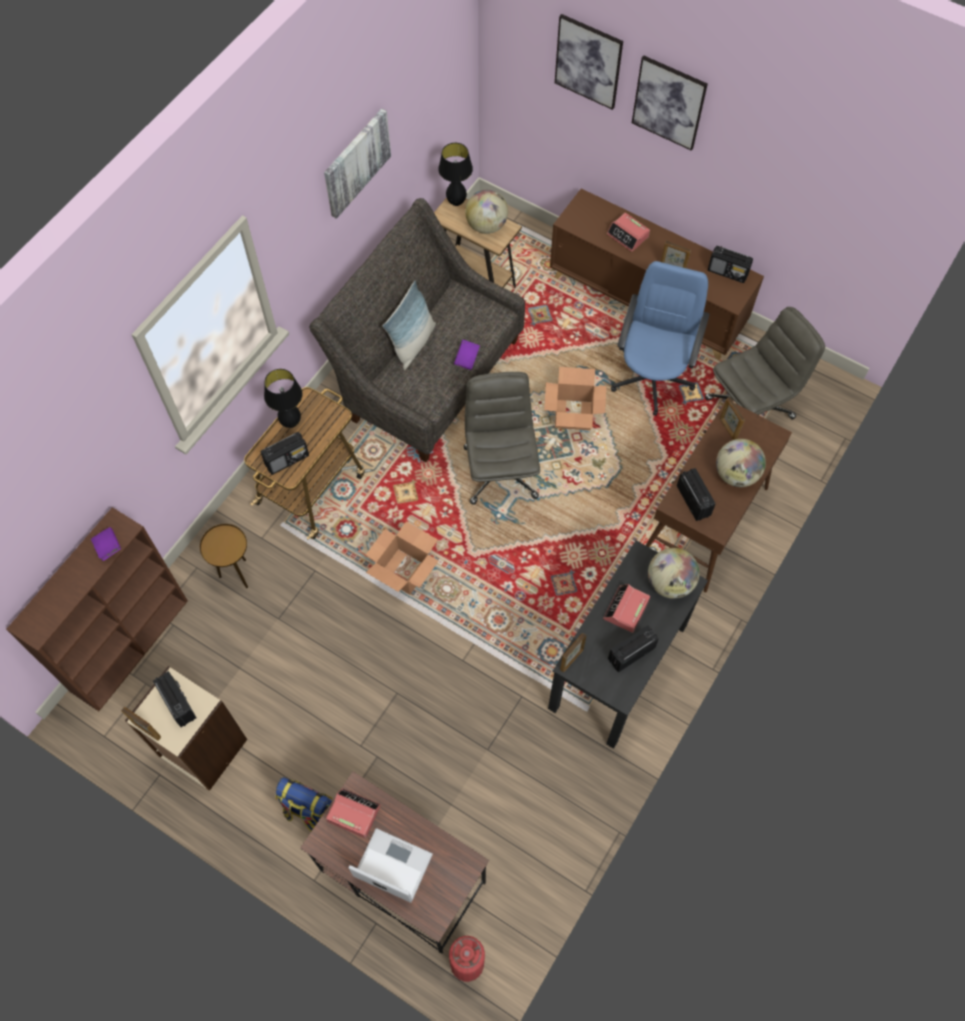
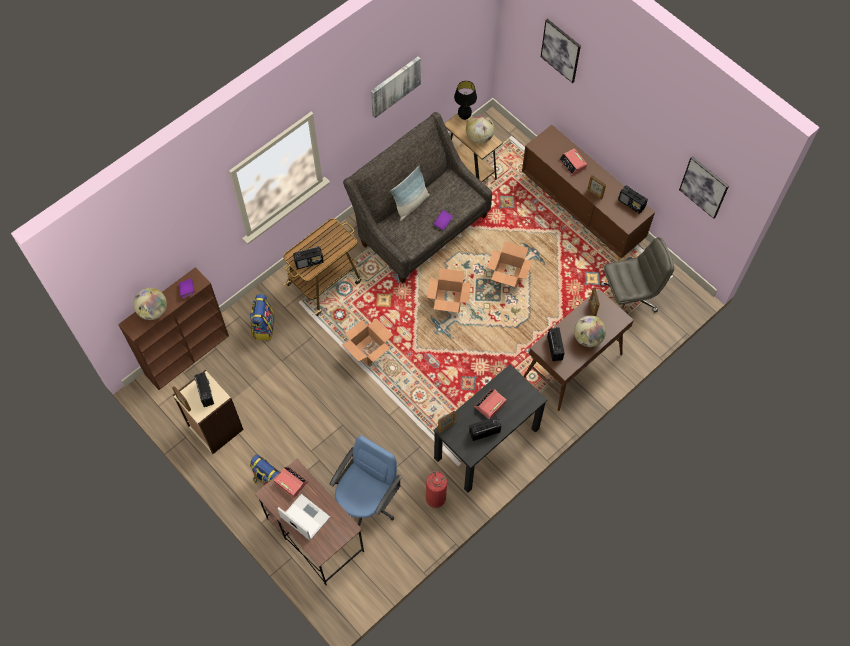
camera: 15 degrees right, 0 degrees up
(237, 574) = (263, 326): brown side table -> backpack
(291, 423) = (318, 239): black table lamp -> none
(467, 964) = (339, 595): fire extinguisher -> fire extinguisher (435, 498)
(500, 471) = (449, 300): grey office chair -> cardboard box
(652, 377) = (569, 262): blue office chair -> blue office chair (367, 502)
(669, 102) = (604, 89): picture -> picture (704, 187)
(670, 583) = (522, 395): globe -> globe (153, 311)

